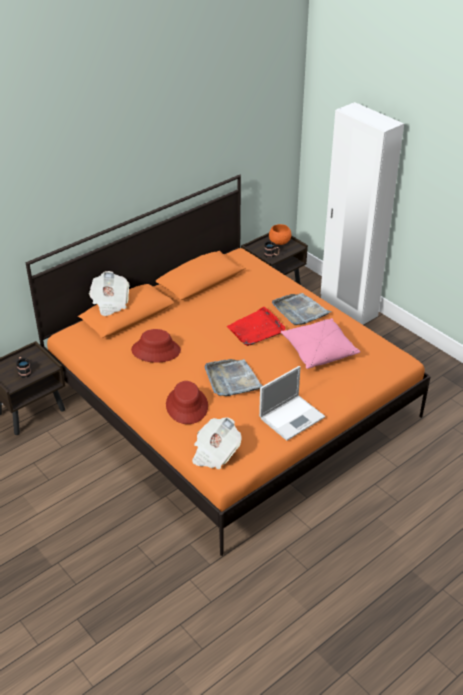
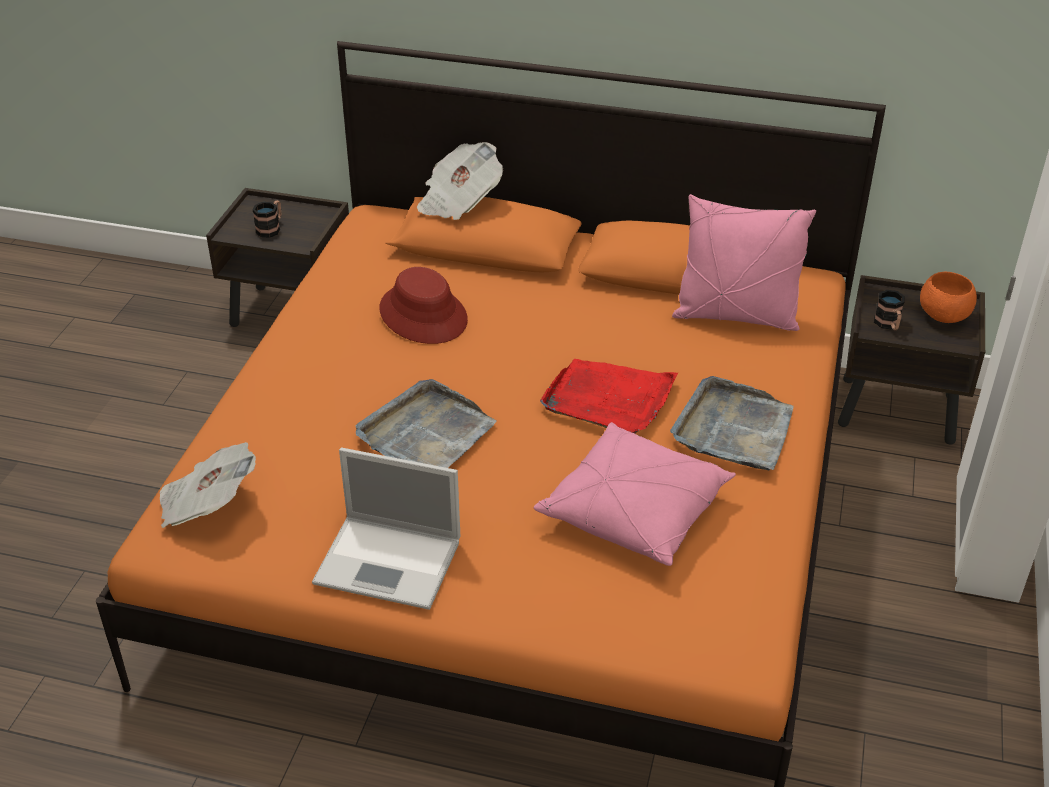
camera: 55 degrees right, 0 degrees up
(187, 405) = (307, 414): red hat -> none
(241, 280) = (736, 316): none -> pink pillow

